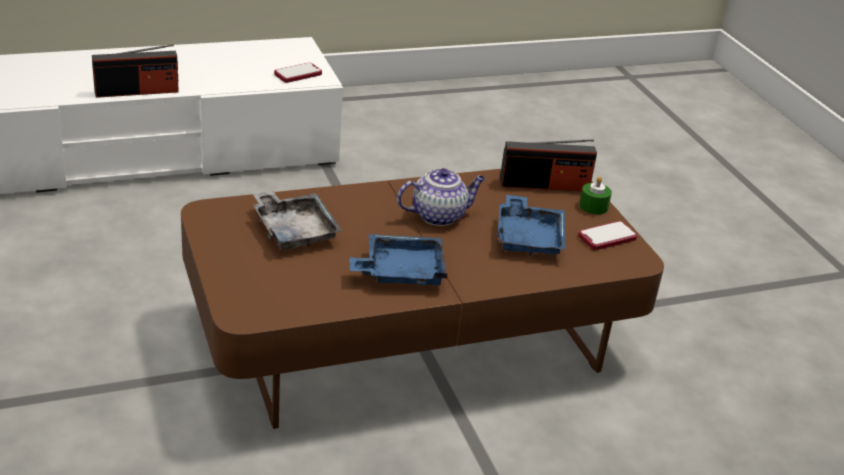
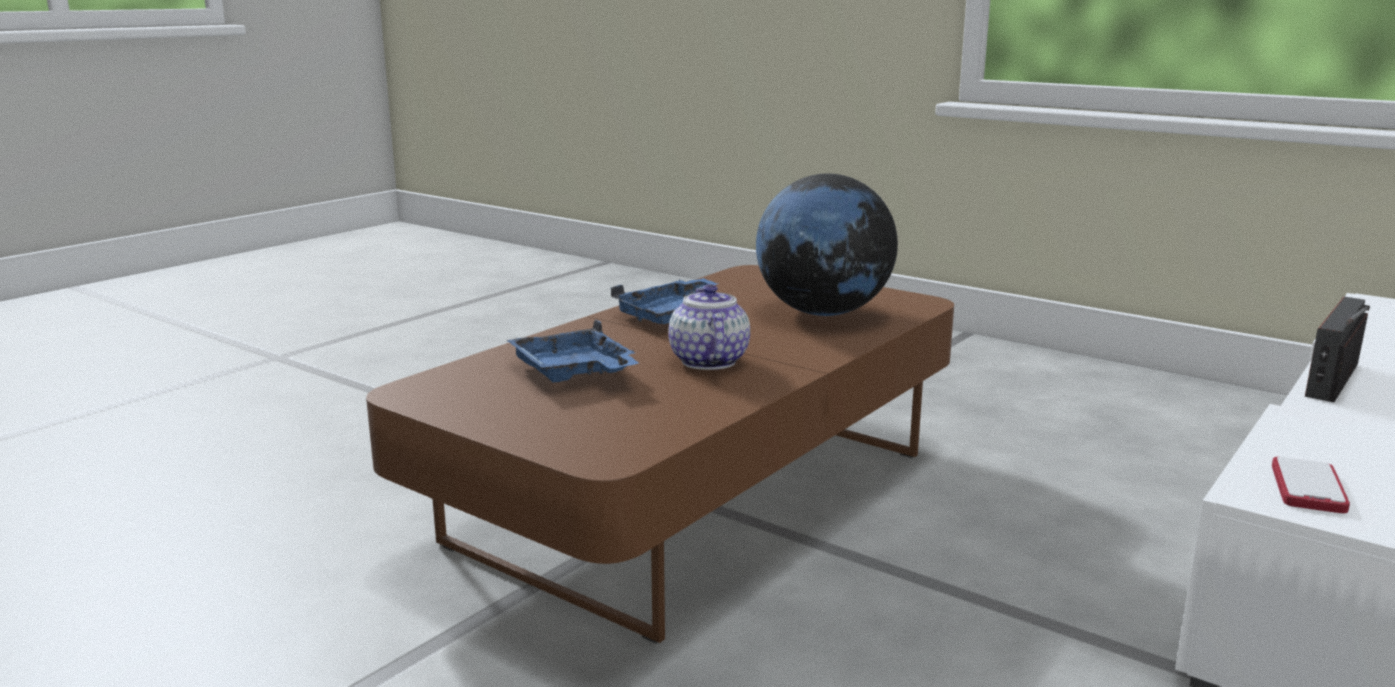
camera: 150 degrees right, 15 degrees down
(294, 230) = (823, 312): grey tray -> globe
(439, 215) = (707, 361): teapot -> teapot turned 135 degrees clockwise
(544, 185) = (617, 433): radio -> none
(593, 206) = (514, 430): green candle -> none
(607, 237) = (467, 402): phone -> none

